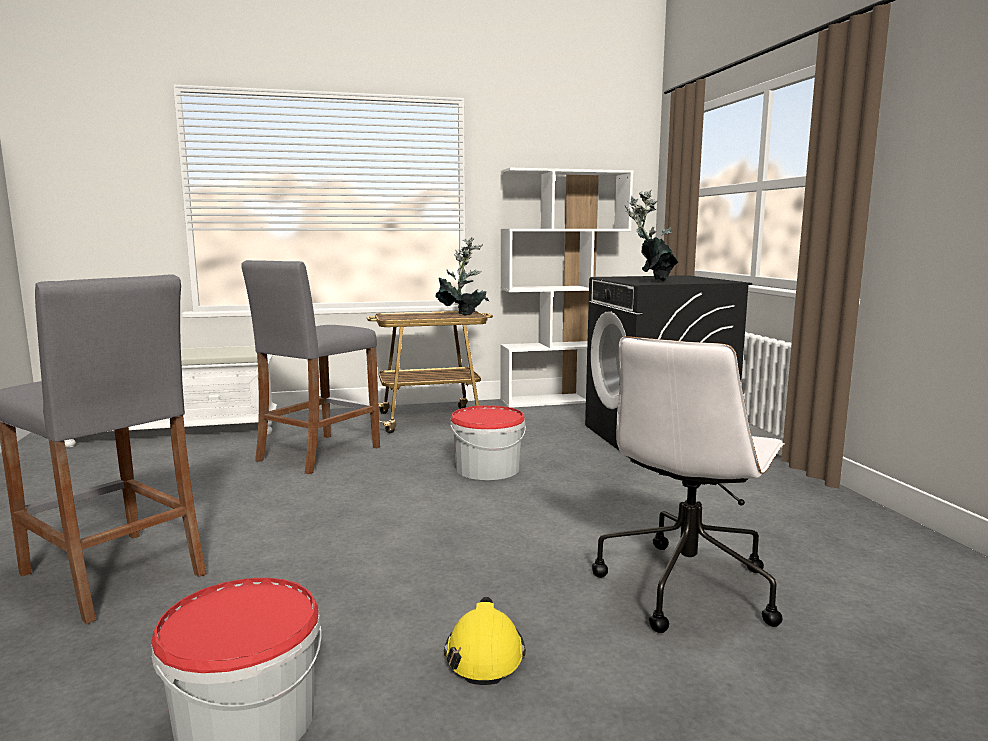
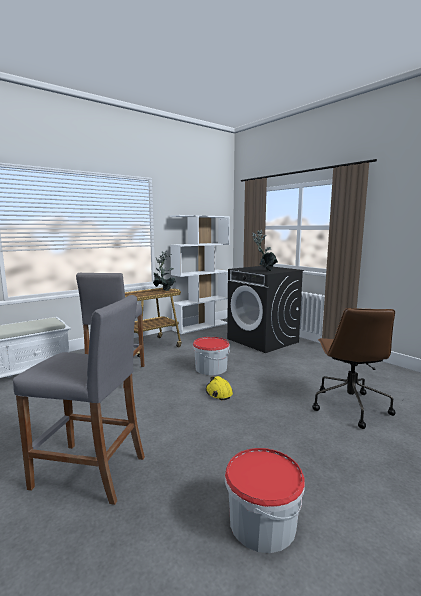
camera: 25 degrees left, 0 degrees up
(484, 655) = (316, 458): yellow hard hat -> yellow hard hat (218, 393)
(686, 586) = (349, 406): white office chair -> brown office chair

